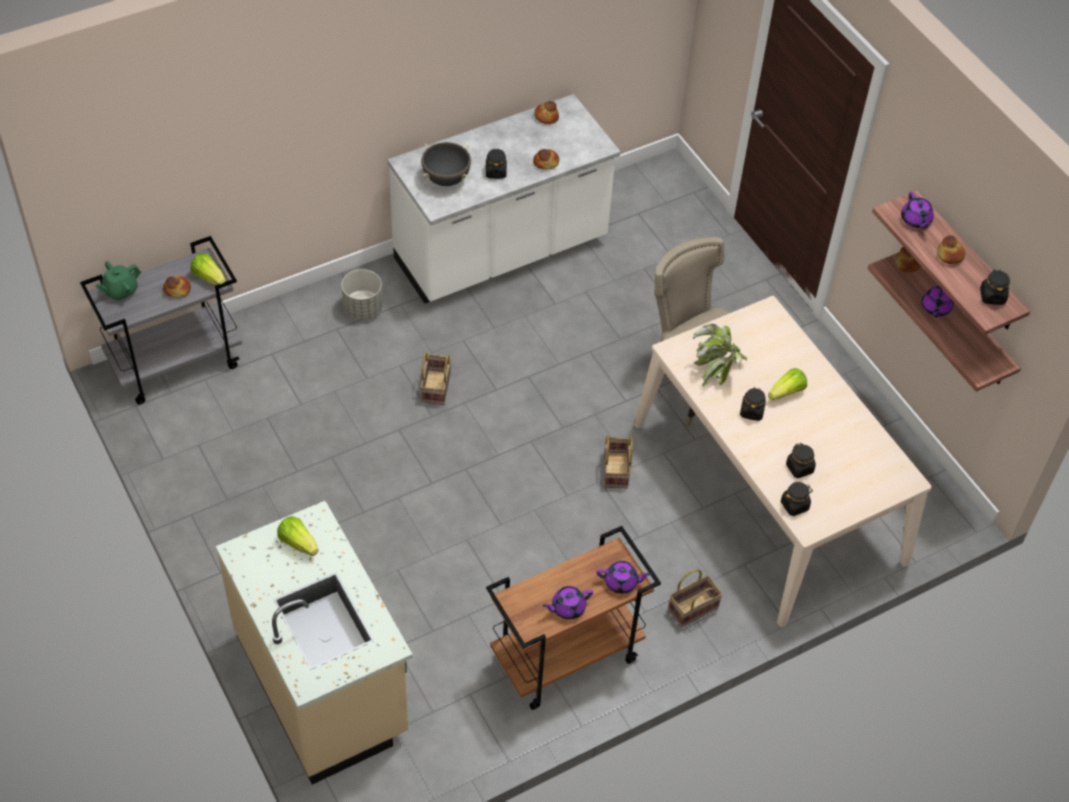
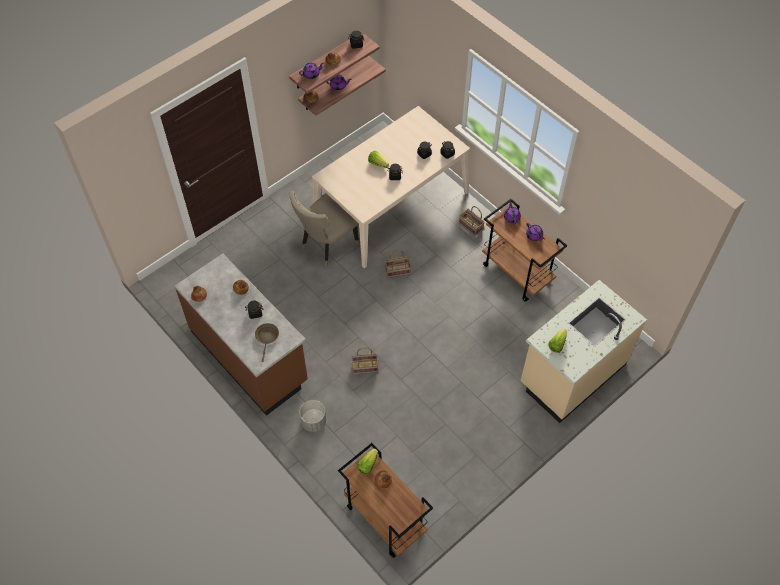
camera: 100 degrees left, 5 degrees up
(120, 291) = (393, 515): green teapot -> none
(176, 362) = (384, 518): grey cart -> brown cart
(446, 179) = (267, 338): black cooking pot -> brown frying pan
(501, 252) = (250, 356): white counter -> brown counter
(717, 369) = (371, 193): potted plant -> none

